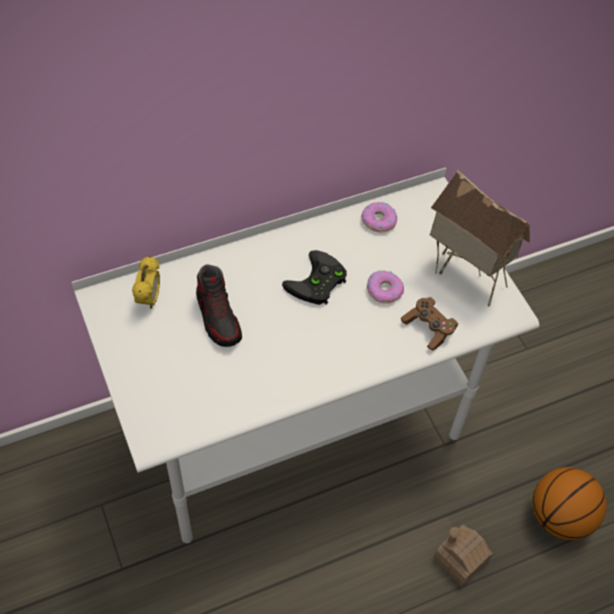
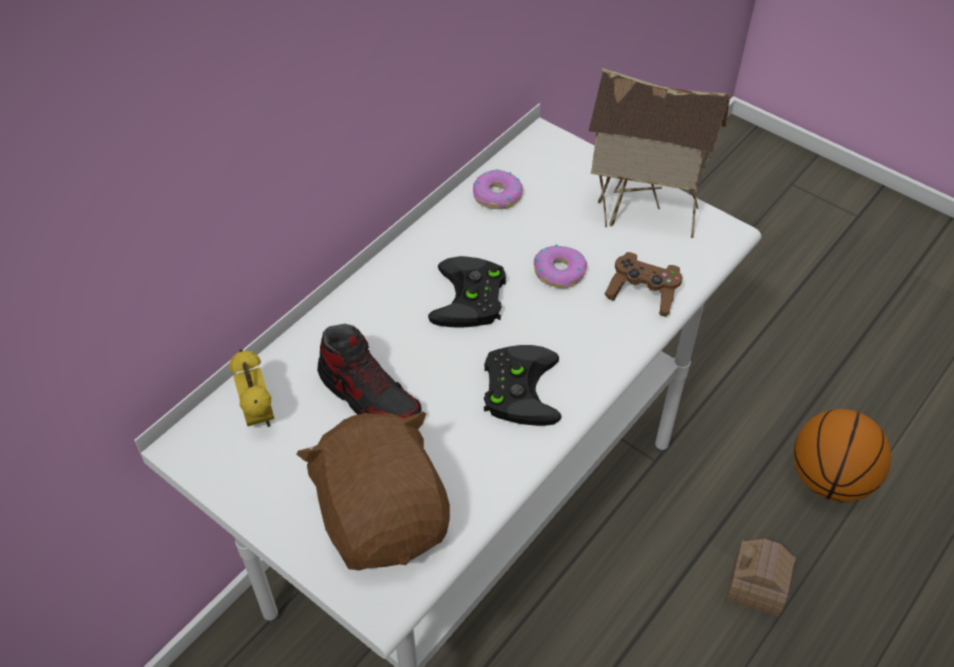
camera: 25 degrees left, 5 degrees down
(182, 392) = (383, 517): none -> brown plush toy
(309, 352) = (518, 387): none -> black game controller

